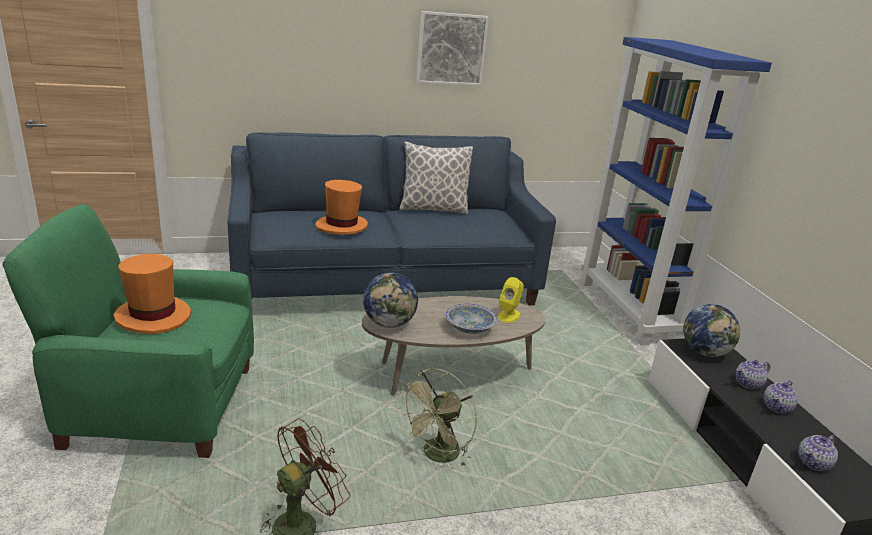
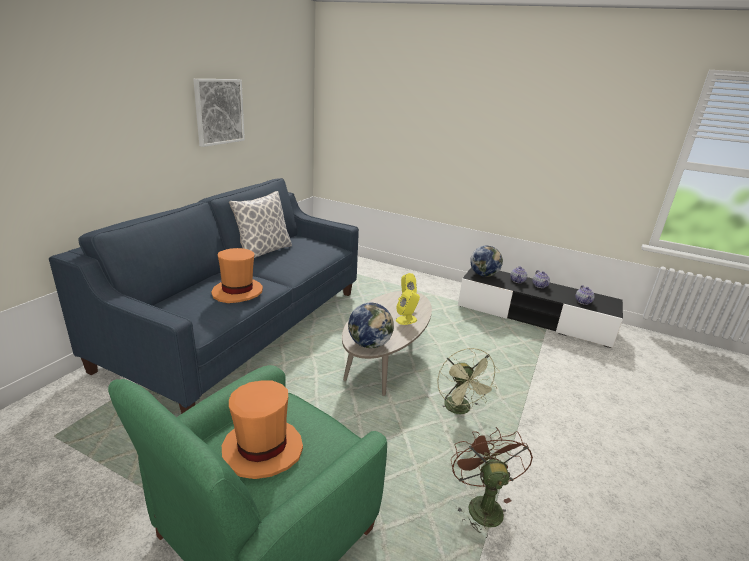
camera: 50 degrees left, 0 degrees up
(469, 328) = (406, 320): bowl -> yellow speaker
(628, 310) = (390, 273): blue bookcase -> none

